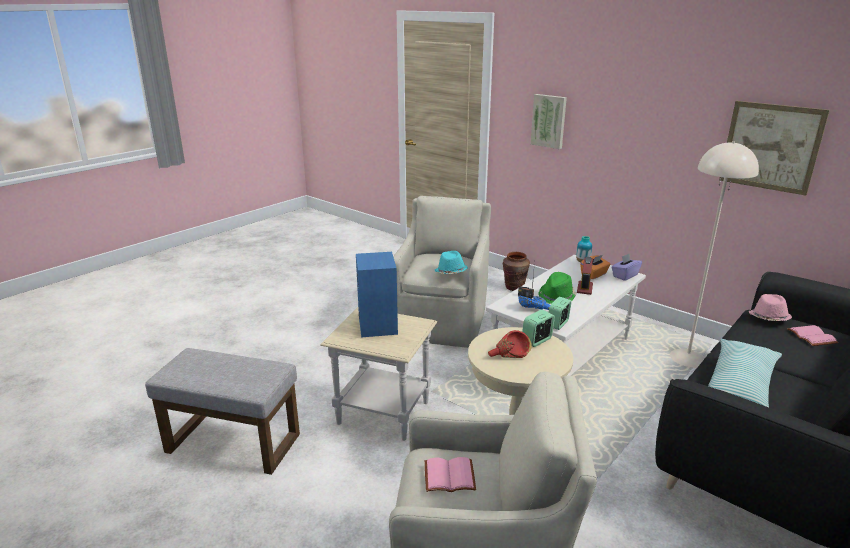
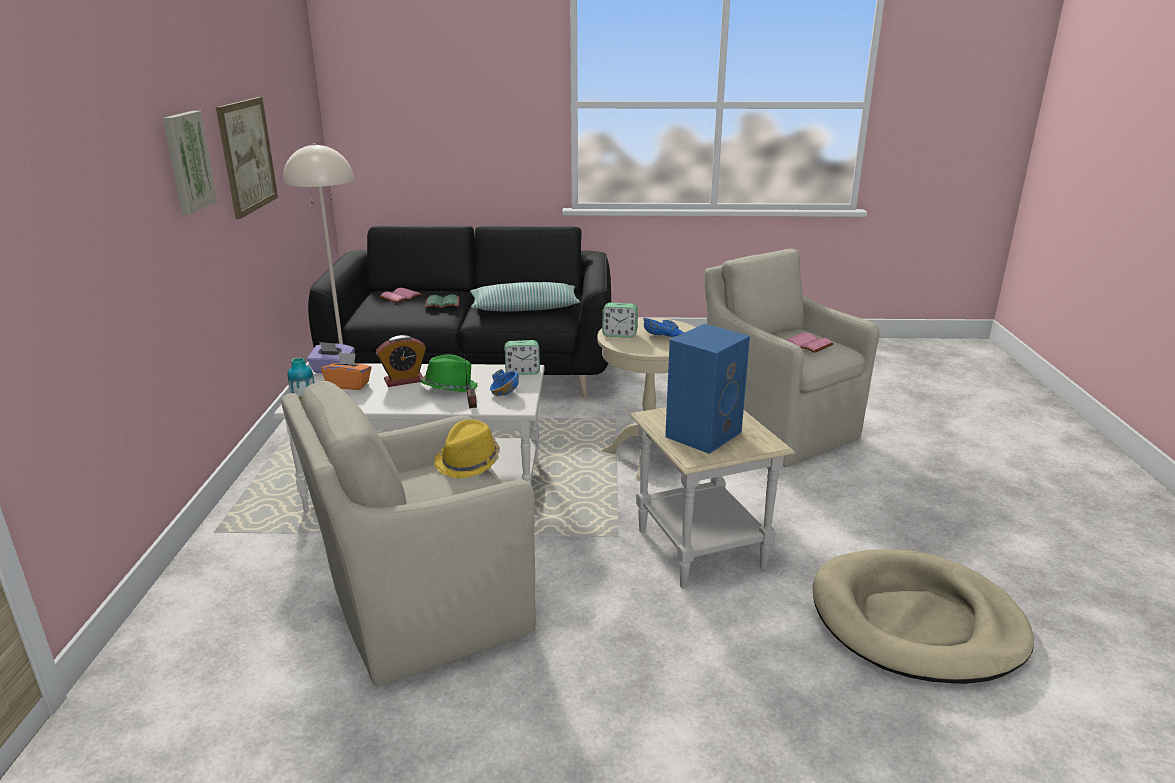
camera: 130 degrees left, 0 degrees up
(231, 443) = (916, 621): grey ottoman -> beige dog bed
(450, 272) = (469, 462): turquoise hat -> yellow hat
(509, 355) = (664, 337): red bowl -> blue bowl
(514, 287) = (202, 598): brown vase -> none
(549, 121) = (58, 243): picture -> picture (187, 162)
(768, 318) = (372, 313): pink hat -> none
(776, 348) = (441, 303): none -> green book

